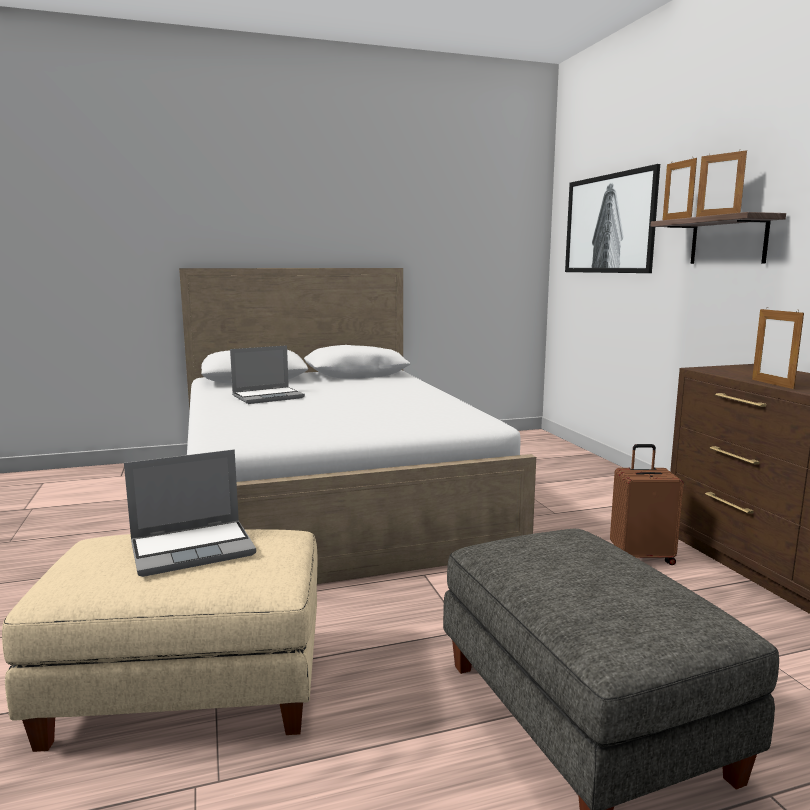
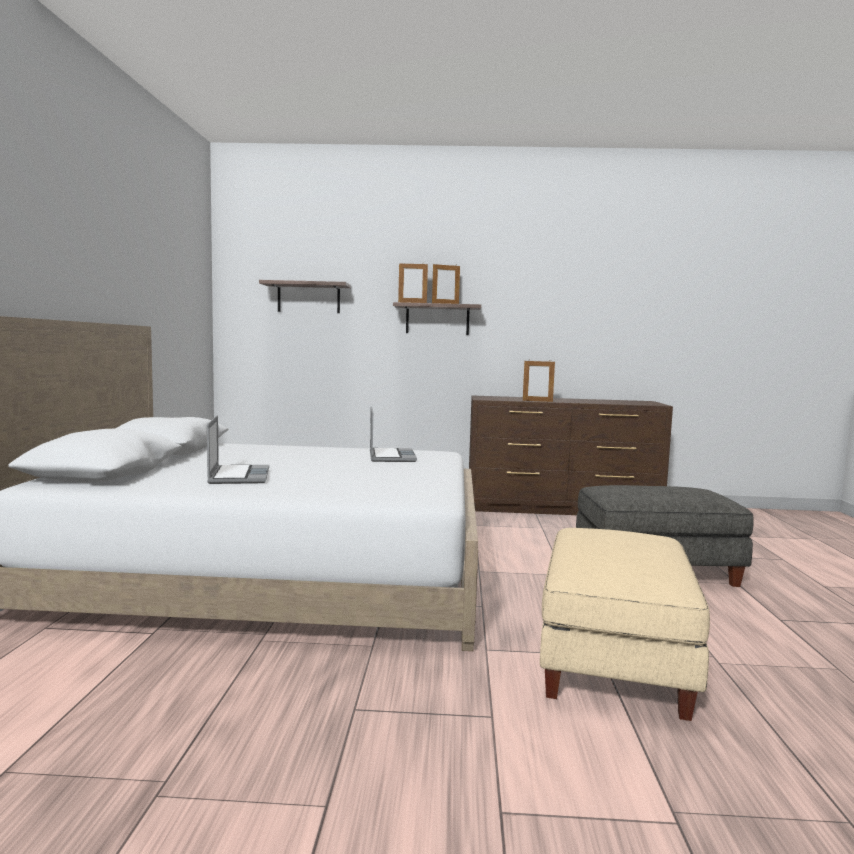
camera: 70 degrees left, 5 degrees down
(194, 549) = (613, 544): laptop -> laptop (390, 456)
(610, 224) = (308, 298): picture -> shelf
(641, 557) = (494, 522): brown suitcase -> none

